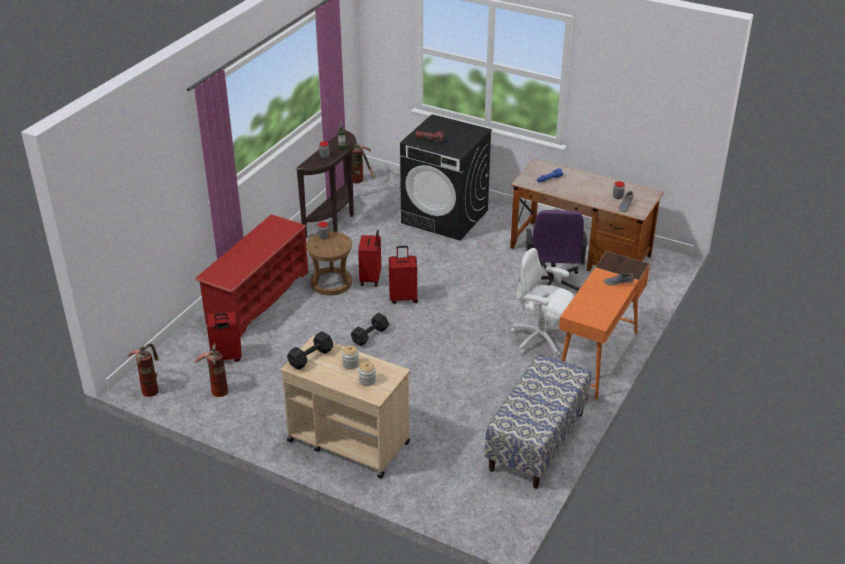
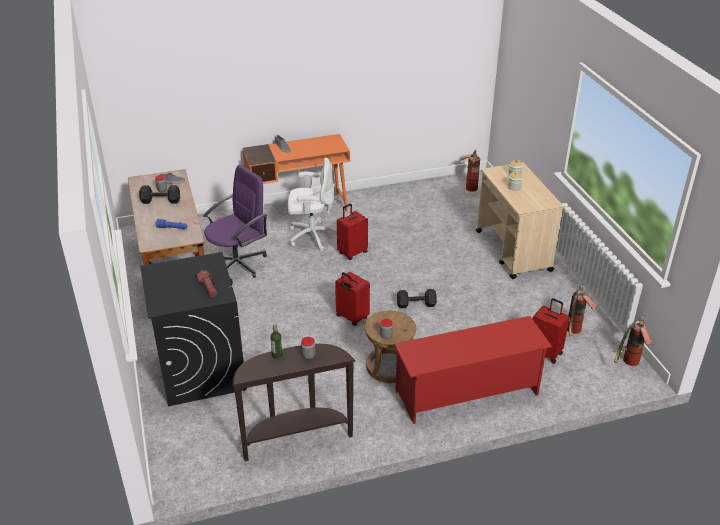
camera: 135 degrees left, 0 degrees up
(309, 358) = (537, 202): black dumbbell -> black dumbbell (161, 201)
(361, 181) = (196, 476): fire extinguisher -> fire extinguisher (469, 186)
(371, 279) = (352, 349): red suitcase -> red suitcase (352, 252)
(537, 442) = (404, 195): bench -> none
(541, 340) = (311, 236): white office chair -> white office chair turned 75 degrees counterclockwise

